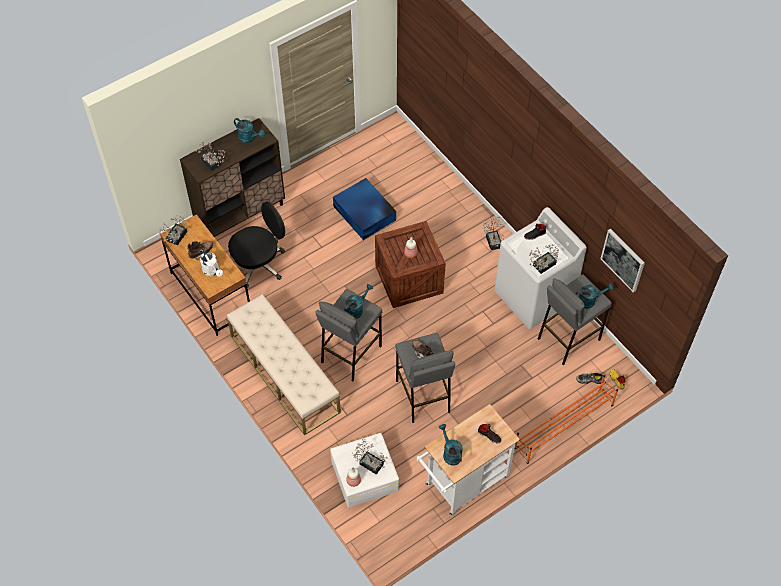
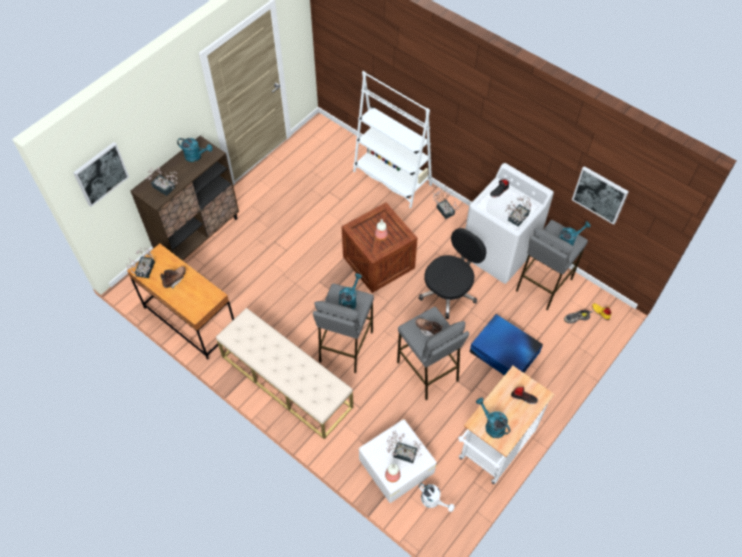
camera: 15 degrees left, 0 degrees up
(154, 139) = (101, 173): none -> picture
(212, 271) = (192, 296): white watering can -> white watering can (433, 501)
(259, 264) = (230, 279): black office chair -> black office chair (449, 292)
(364, 214) = (318, 211): blue storage box -> blue storage box (505, 352)
(450, 196) = (392, 178): none -> white bookcase
(563, 426) = (568, 368): orange shoe rack -> none

